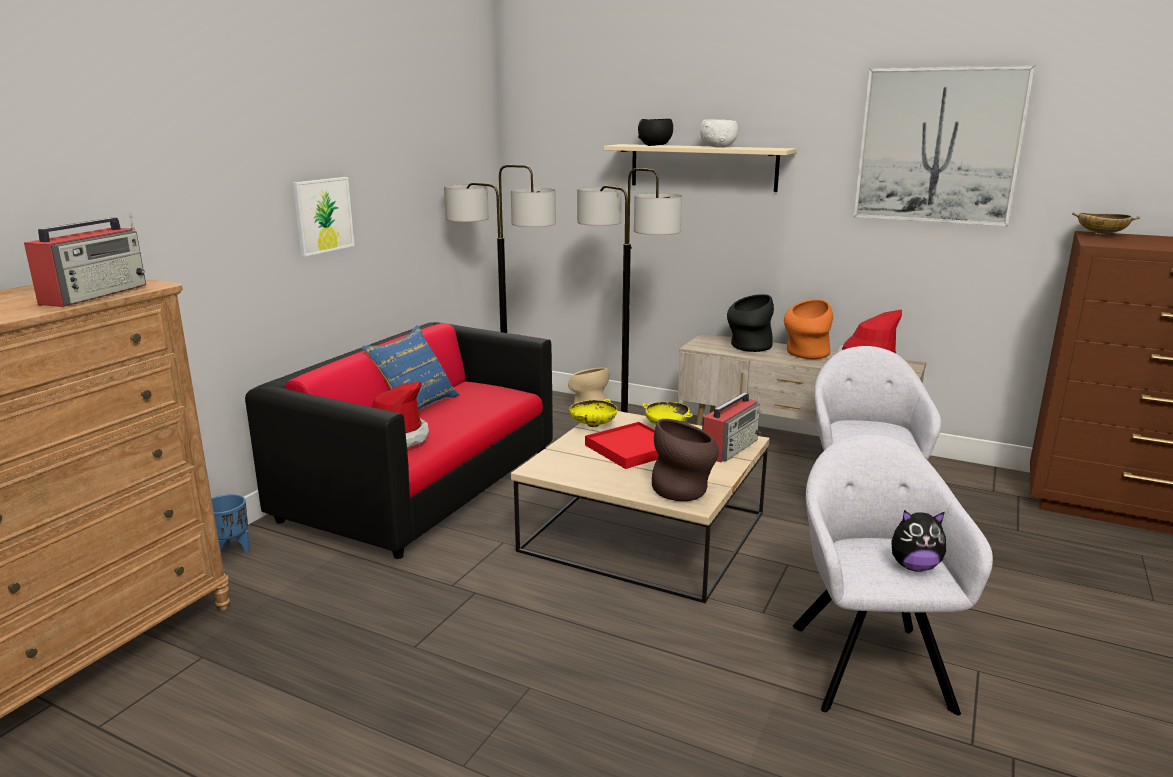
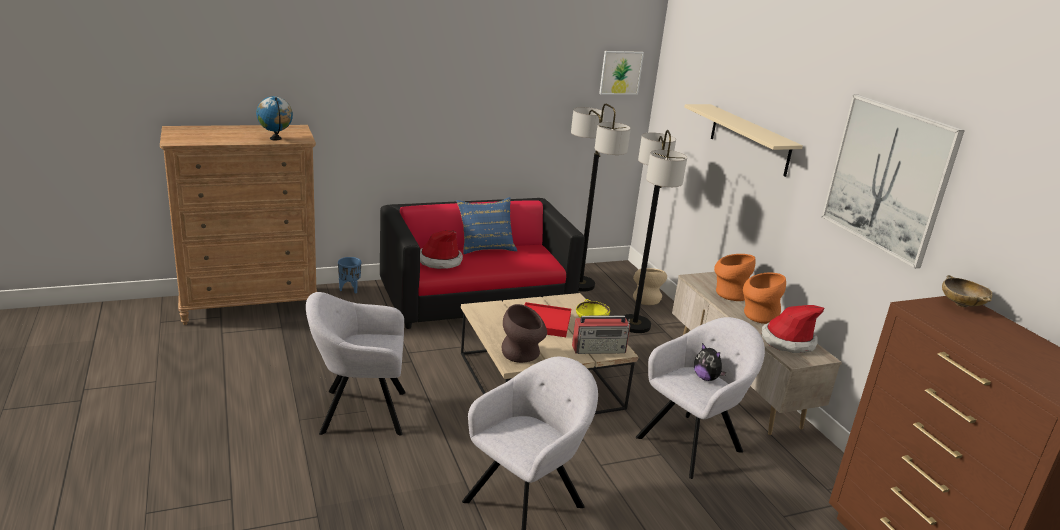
camera: 40 degrees right, 5 degrees up
(96, 294) = (275, 139): radio -> globe
(323, 215) = (465, 114): picture -> picture (620, 72)
(524, 695) = (359, 412): none -> grey armchair
(593, 425) = (553, 300): yellow bowl -> none
(655, 145) = (717, 113): black bowl -> none
(718, 147) = (750, 127): white bowl -> none
(748, 347) = (728, 293): black vase -> orange vase
(914, 566) = (532, 446): plush toy -> plush toy (706, 378)

